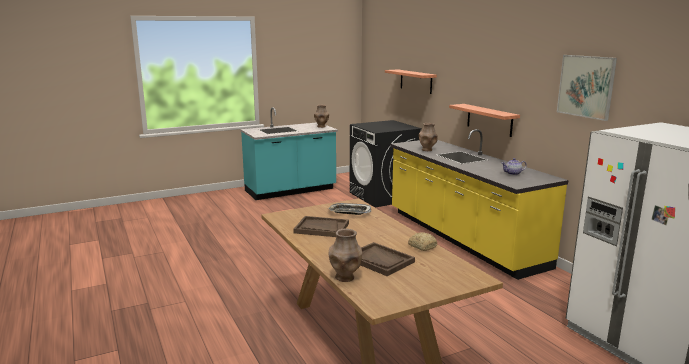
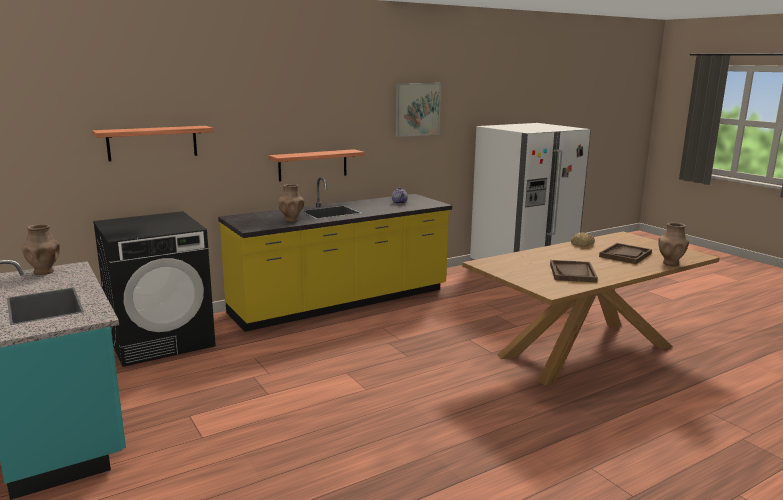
camera: 95 degrees left, 0 degrees up
(349, 212) = (514, 264): tray -> none

